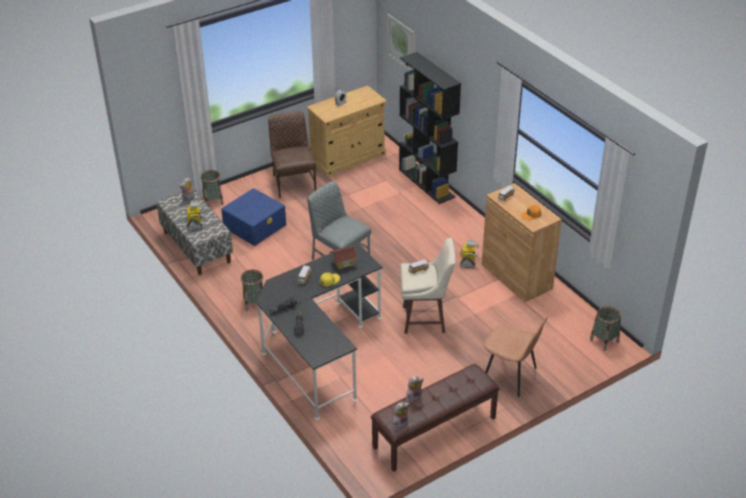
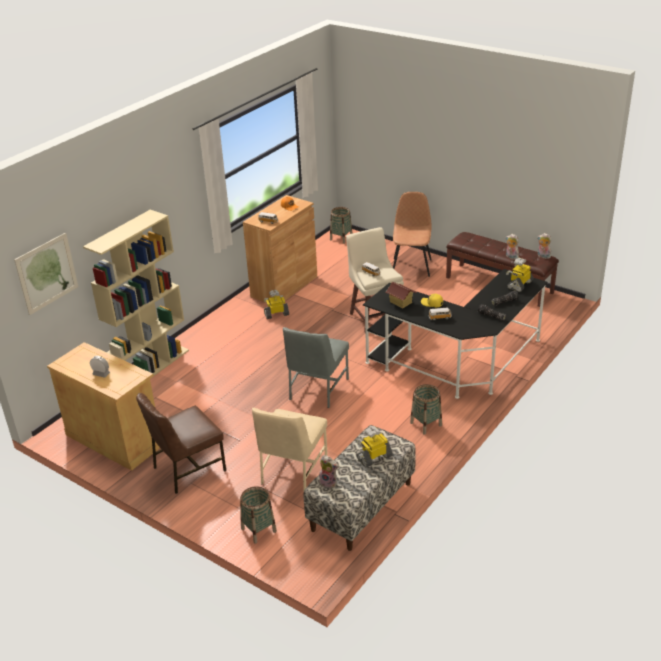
camera: 110 degrees left, 5 degrees down
(255, 225) = (292, 471): blue storage box -> beige chair
(320, 346) = (519, 285): none -> toy robot
(427, 183) = (151, 367): black bookcase -> beige bookcase

